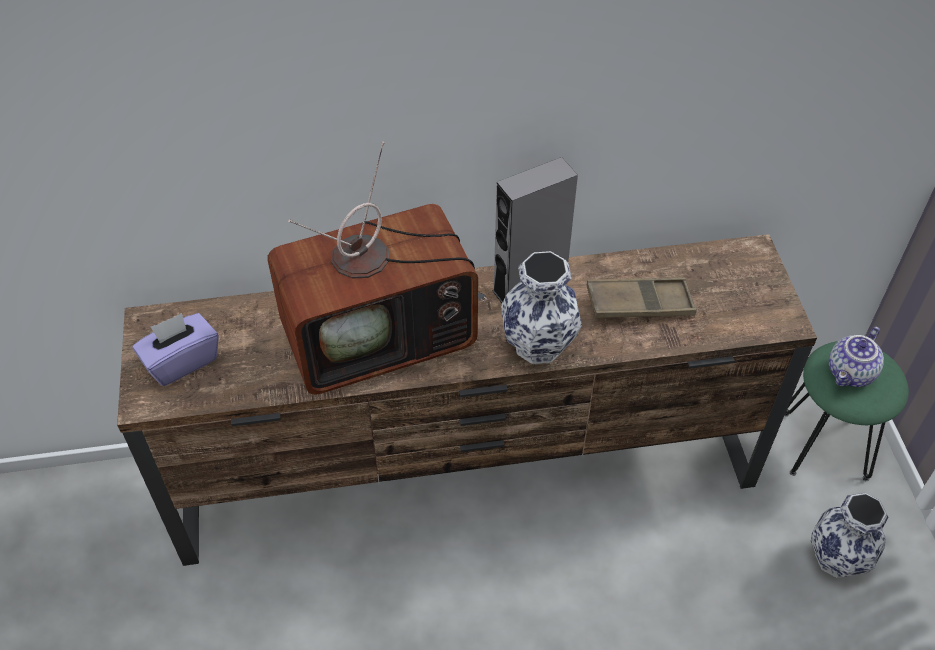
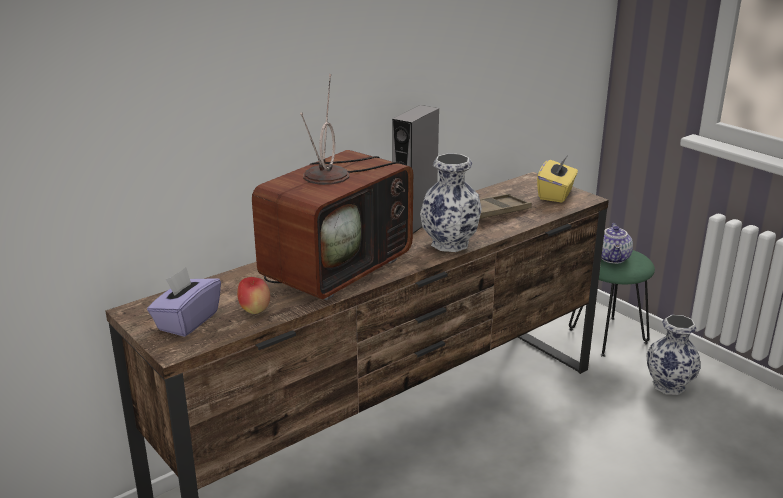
camera: 30 degrees left, 25 degrees down
(252, 374) = (255, 311): none -> apple
(754, 298) = (556, 194): none -> yellow tissue box

